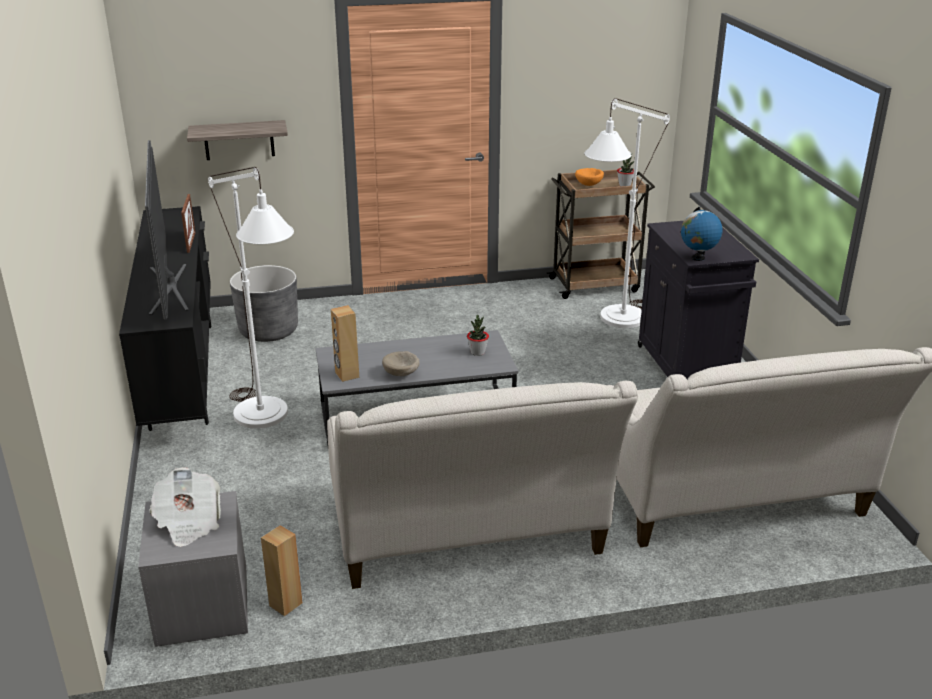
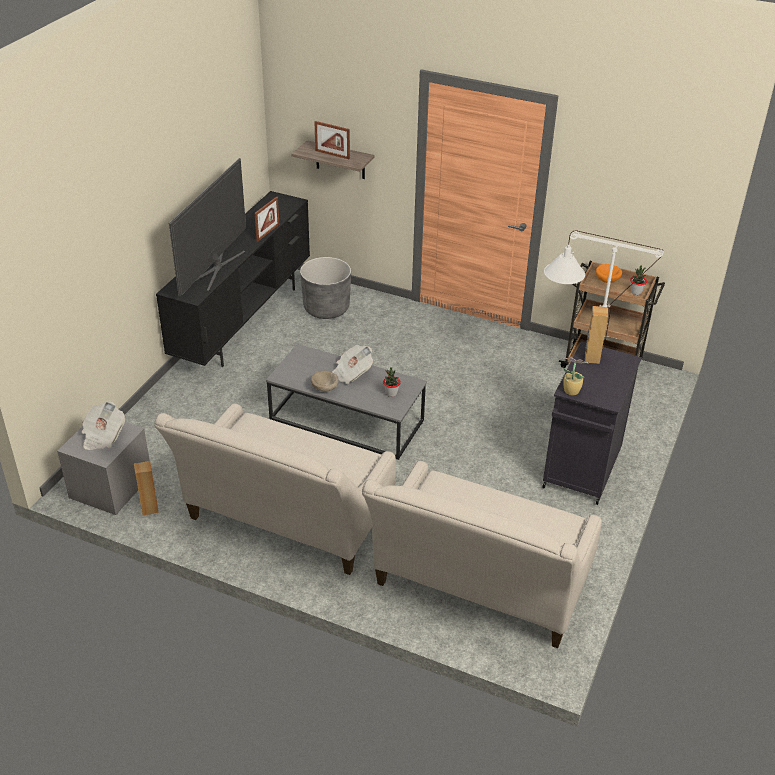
camera: 35 degrees right, 10 degrees up
(237, 129) = (332, 154): none -> picture frame
(267, 421) = (257, 380): white floor lamp -> none
(346, 375) = (292, 374): brown speaker -> brown speaker (591, 358)
(412, 351) = (351, 373): none -> newspaper
(697, 258) = (570, 390): globe -> potted plant

